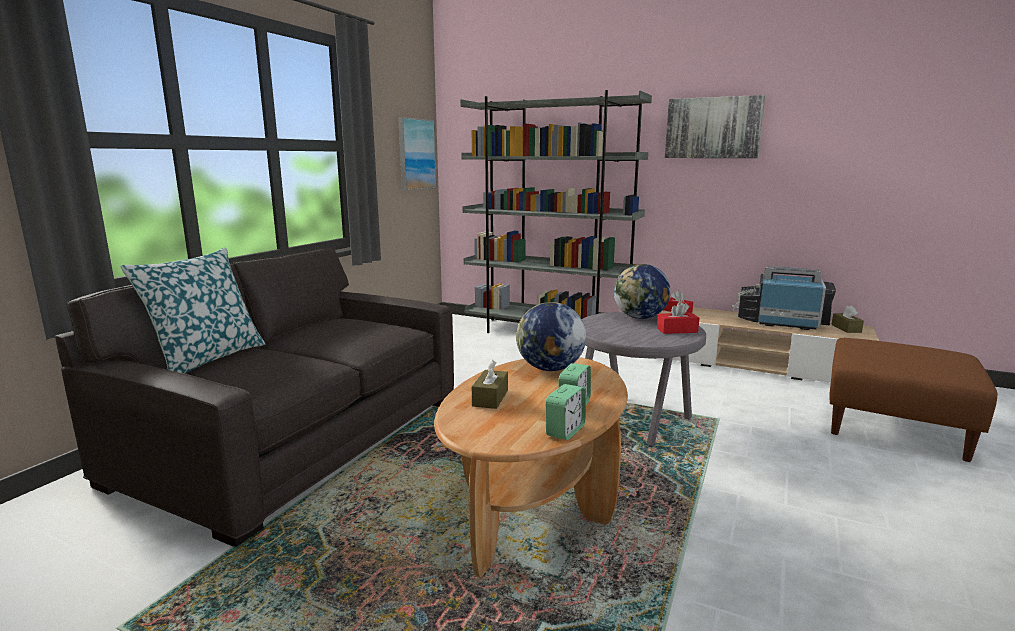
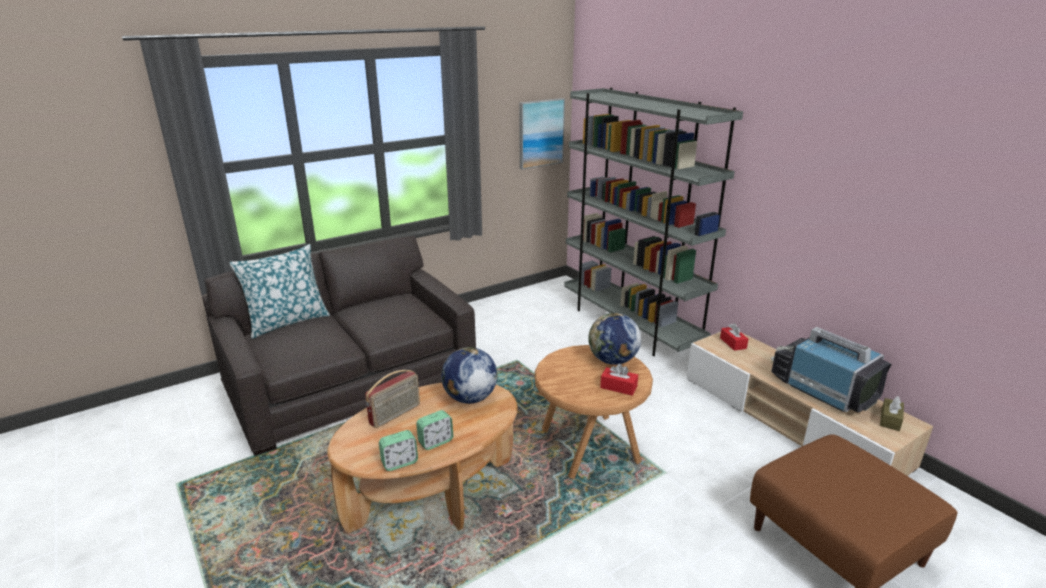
camera: 30 degrees right, 10 degrees up
(490, 398) = (395, 415): brown tissue box -> radio
(633, 420) = (589, 447): grey side table -> brown side table
(713, 128) = (799, 159): picture -> none

